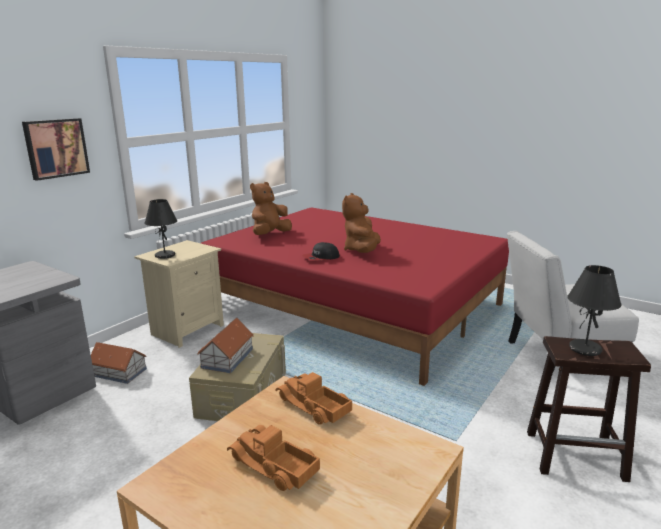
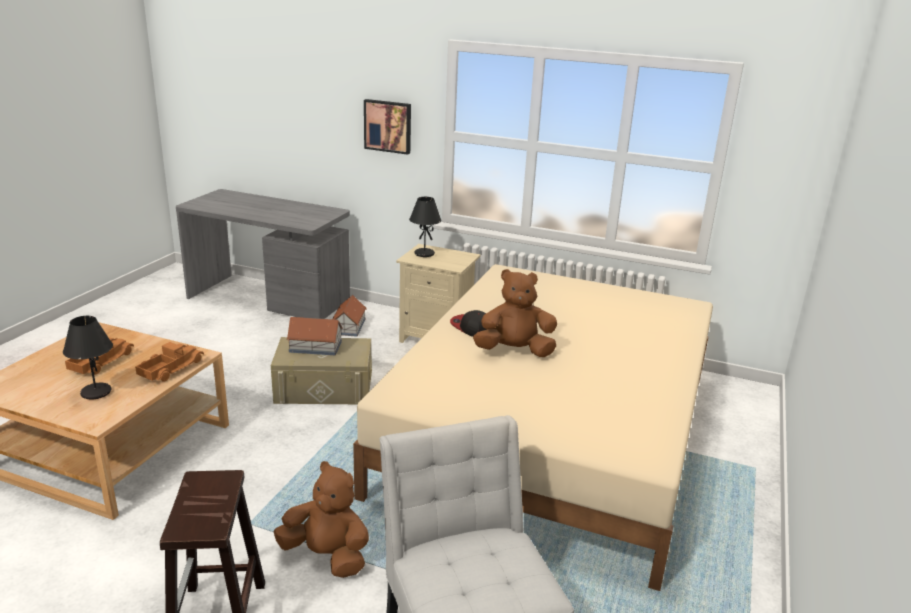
camera: 75 degrees right, 5 degrees up
(270, 234) = (546, 292): brown plush toy -> brown plush toy (327, 556)
(354, 307) = (552, 432): red bed -> beige bed
(584, 349) = (205, 495): black table lamp -> black table lamp (95, 392)

